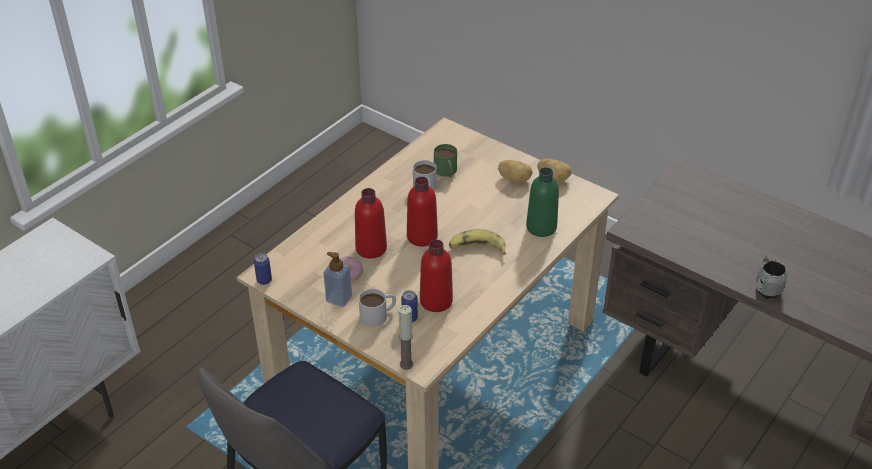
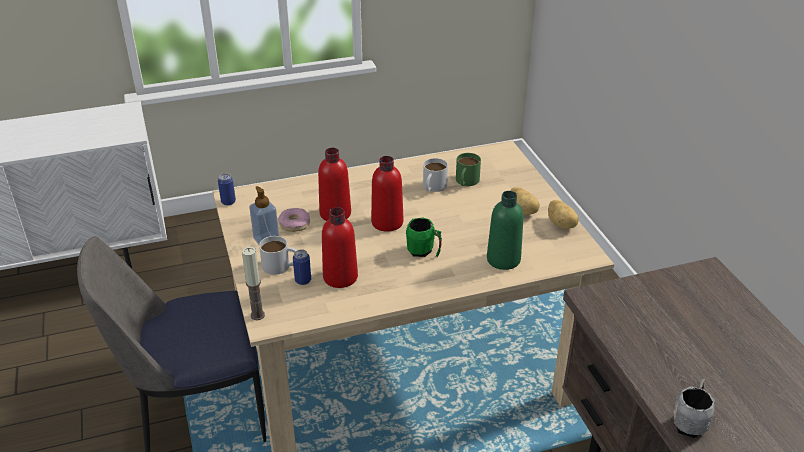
camera: 35 degrees right, 5 degrees down
(477, 248) = (424, 251): banana -> green mug

